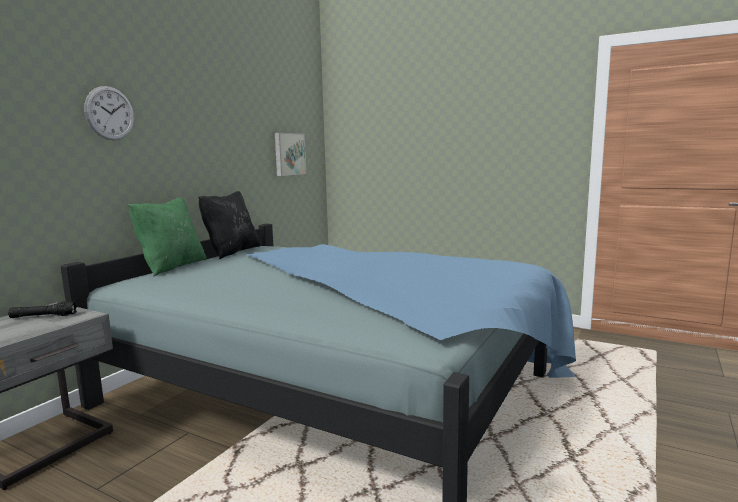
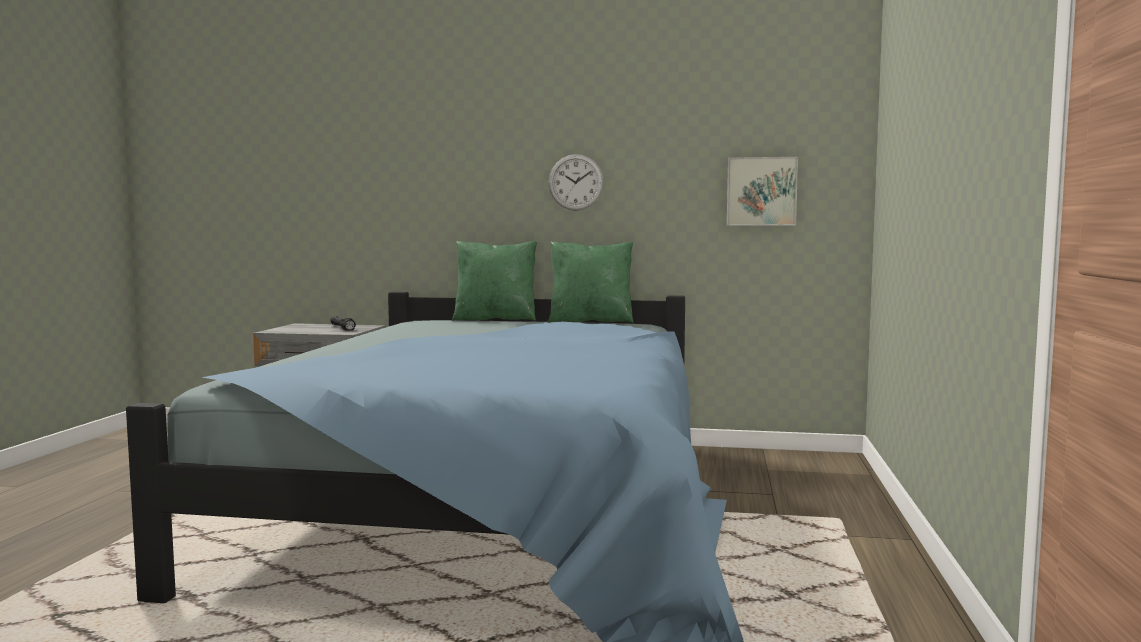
camera: 70 degrees right, 5 degrees down
(110, 113) = (462, 146): wall clock -> wall clock (575, 182)
(231, 252) = (591, 321): black pillow -> green pillow

